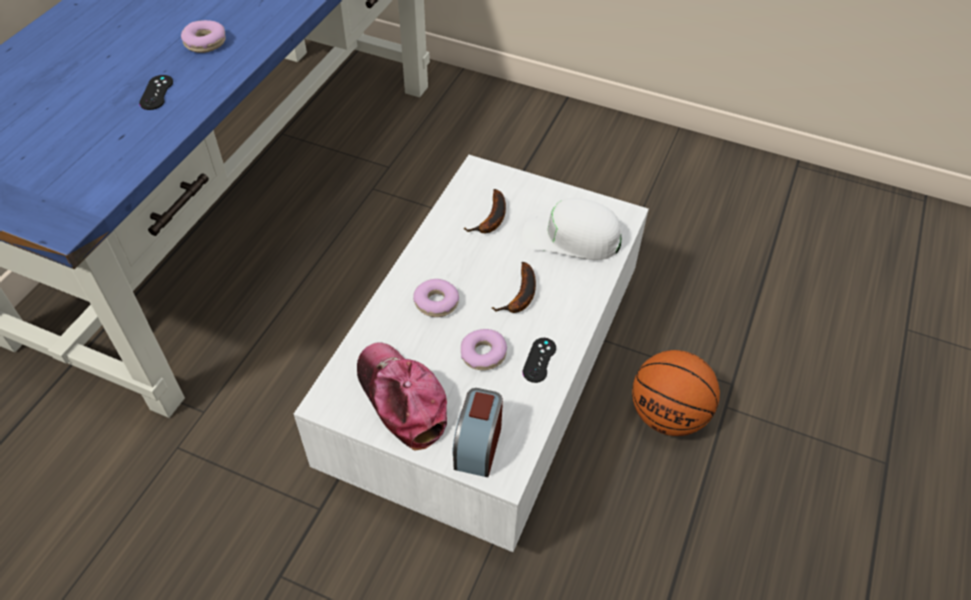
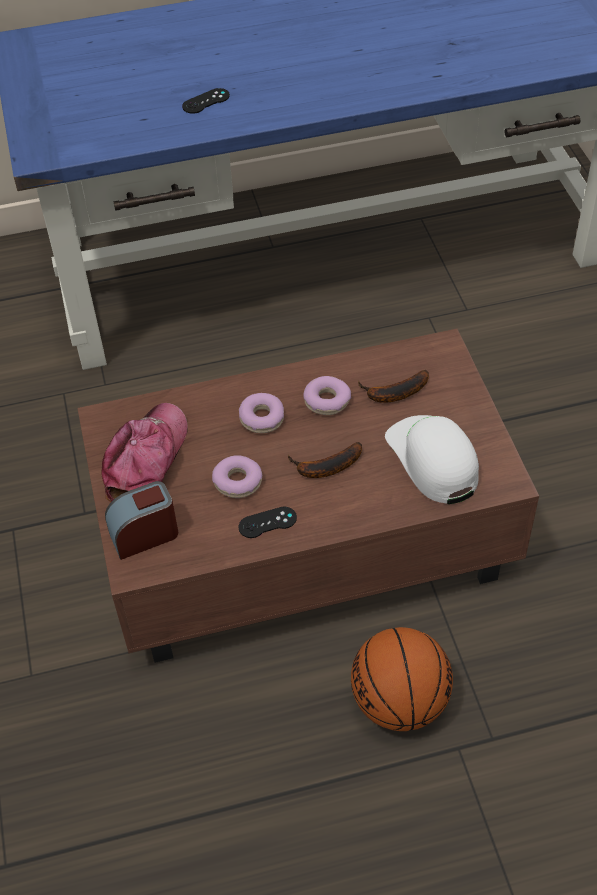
camera: 55 degrees right, 0 degrees up
(205, 42) = (289, 83): donut -> donut (327, 401)
(485, 382) = (299, 538): white coffee table -> brown coffee table

